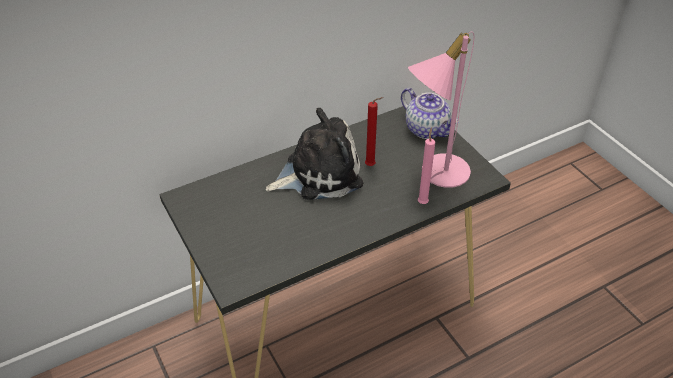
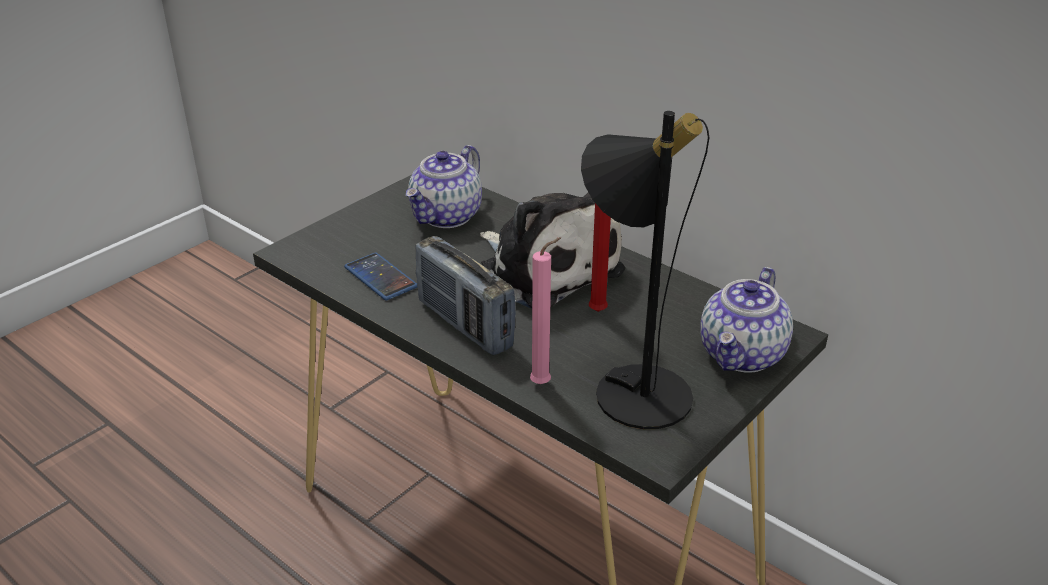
camera: 70 degrees right, 10 degrees down
(235, 201) = (447, 216): none -> teapot
(290, 246) = (381, 277): none -> phone
(358, 219) = (465, 325): none -> radio
(436, 171) = (633, 385): pink table lamp -> black table lamp

